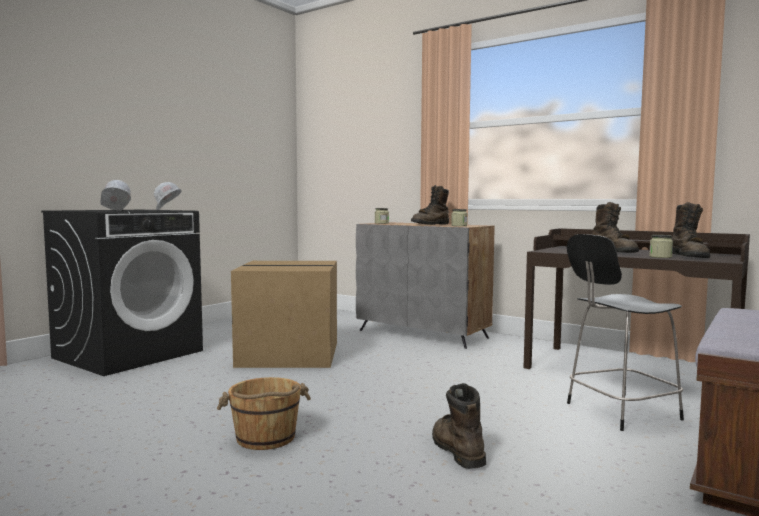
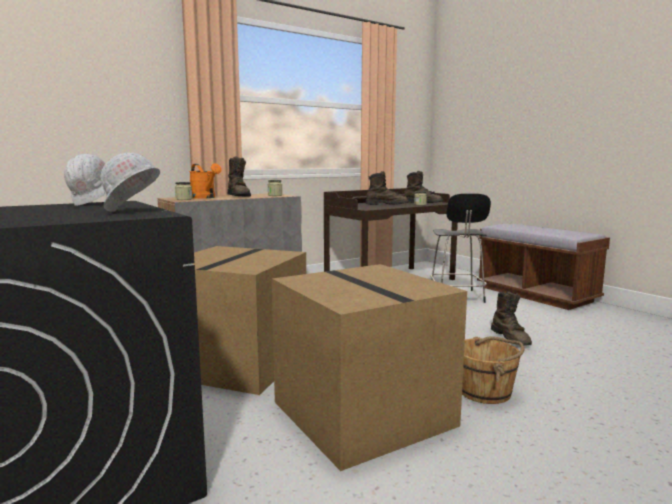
camera: 70 degrees left, 5 degrees up
(208, 396) = (360, 413): none -> cardboard box
(404, 223) = (205, 197): none -> orange watering can
(456, 450) = (511, 338): brown boot -> brown boot turned 105 degrees counterclockwise

